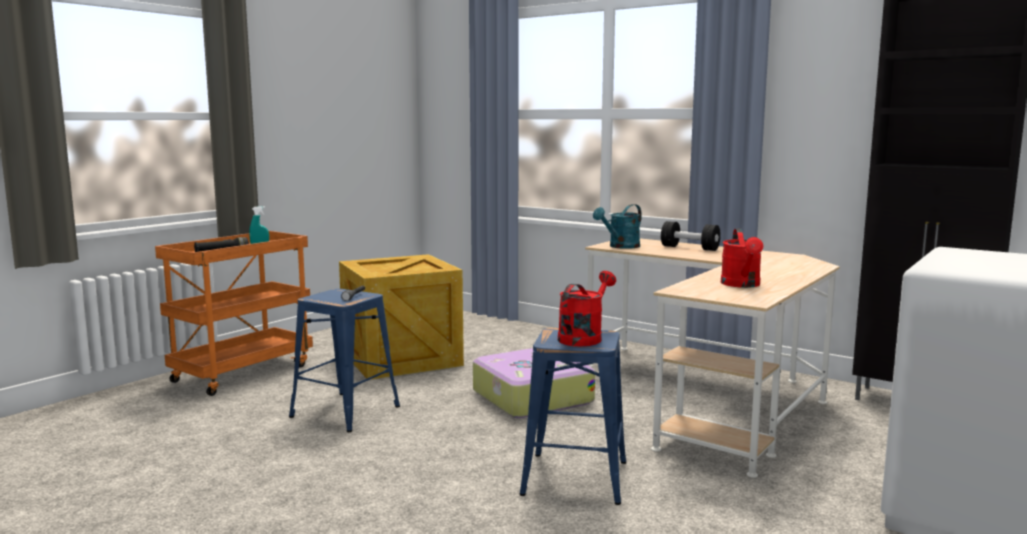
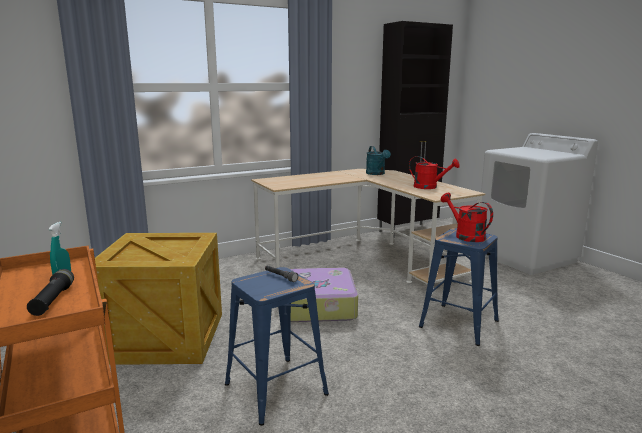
camera: 65 degrees left, 5 degrees up
(620, 247) = (287, 185): turquoise watering can -> turquoise watering can (377, 174)
(689, 248) = (314, 177): black dumbbell -> none

